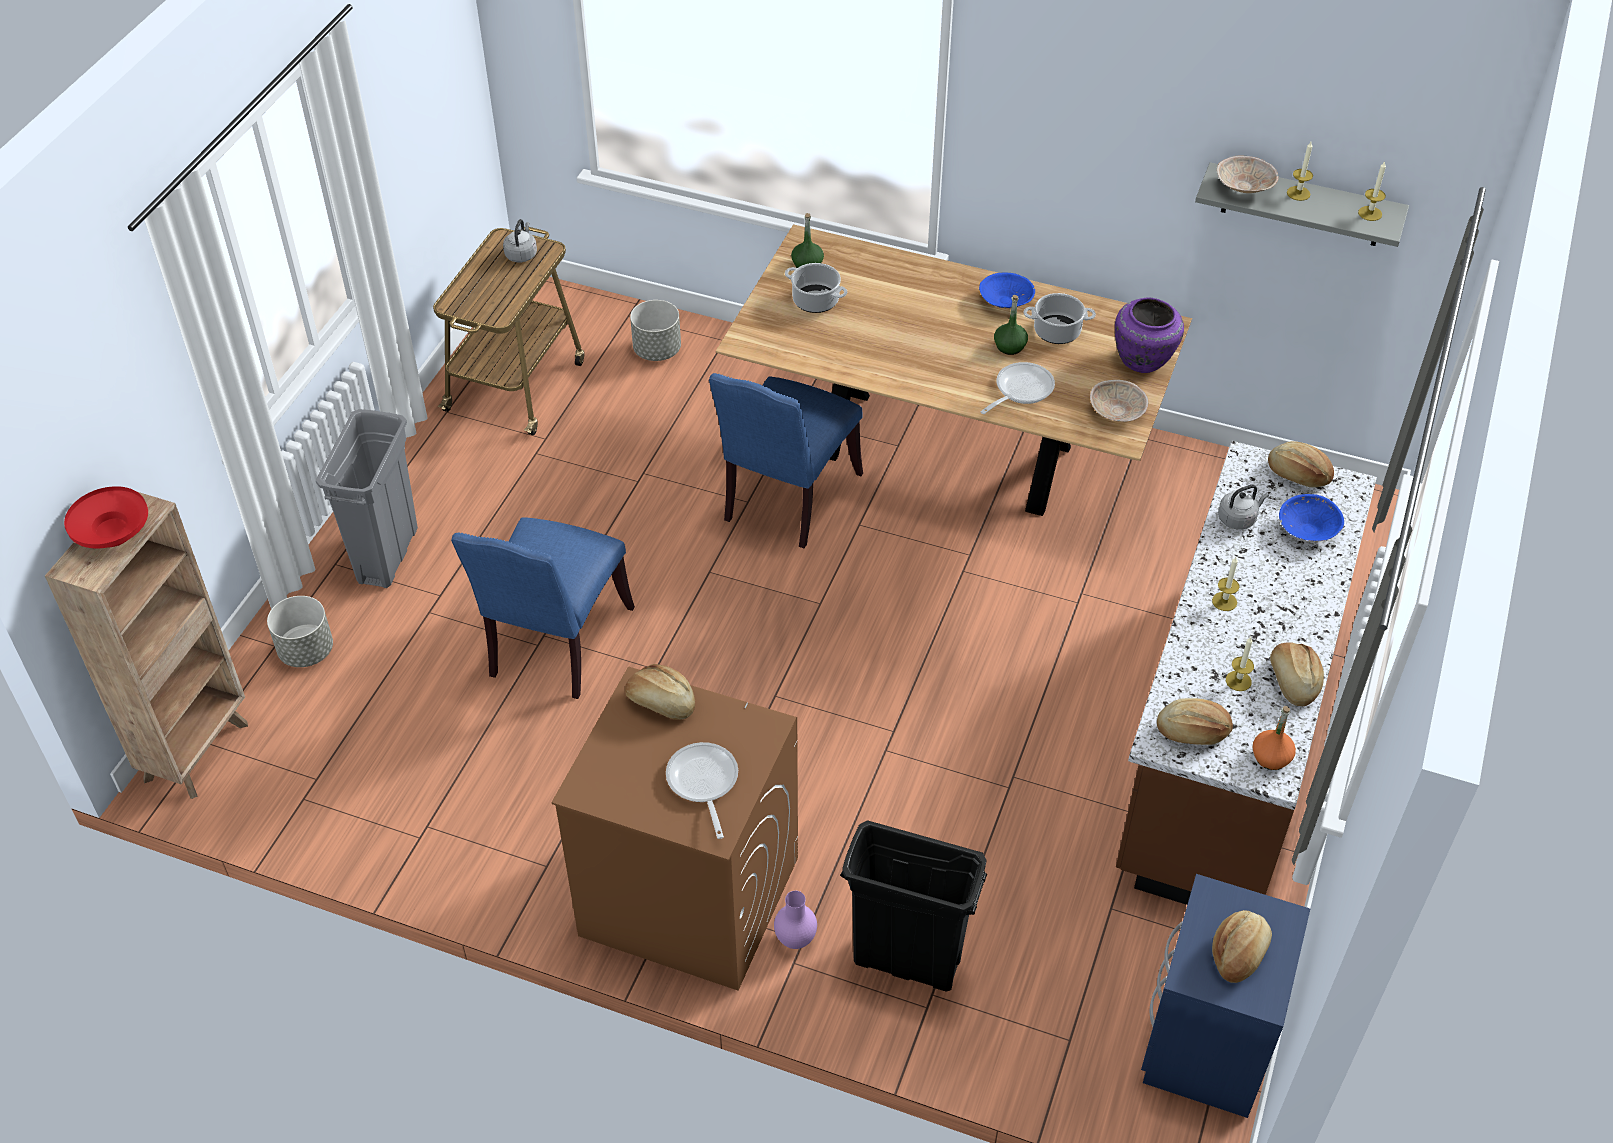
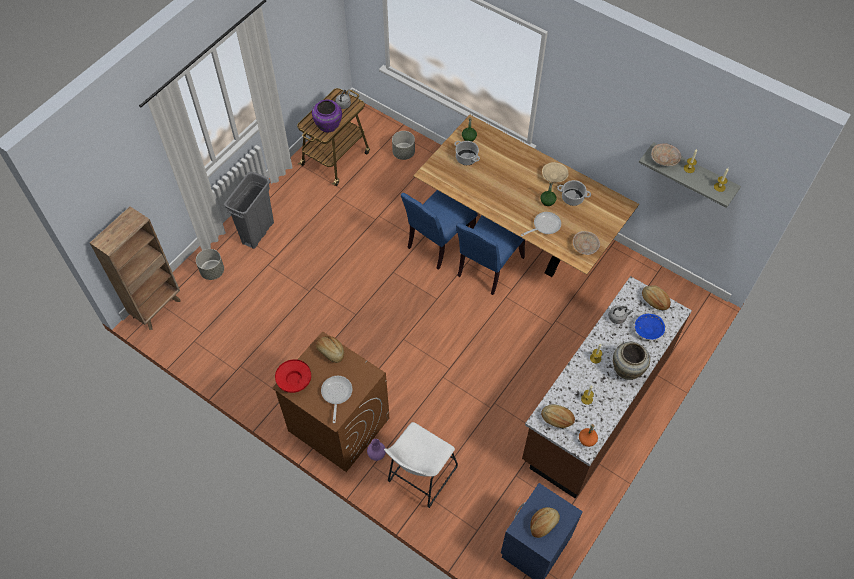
camera: 15 degrees right, 10 degrees up
(112, 532) = (120, 227): red bowl -> red bowl (294, 380)
(555, 646) = (316, 293): blue chair -> blue chair (487, 268)
(906, 962) = (420, 477): black trash can -> white stool
(1006, 301) = (554, 177): blue bowl -> beige bowl
(1143, 361) = (607, 222): purple vase -> purple vase (328, 126)
(1292, 681) = (611, 405): bread -> none
(1297, 608) = (627, 369): none -> beige vase

